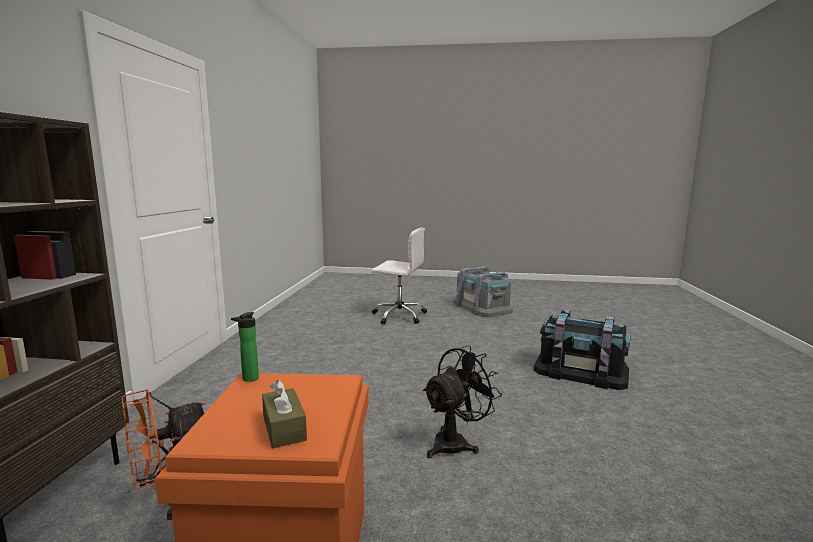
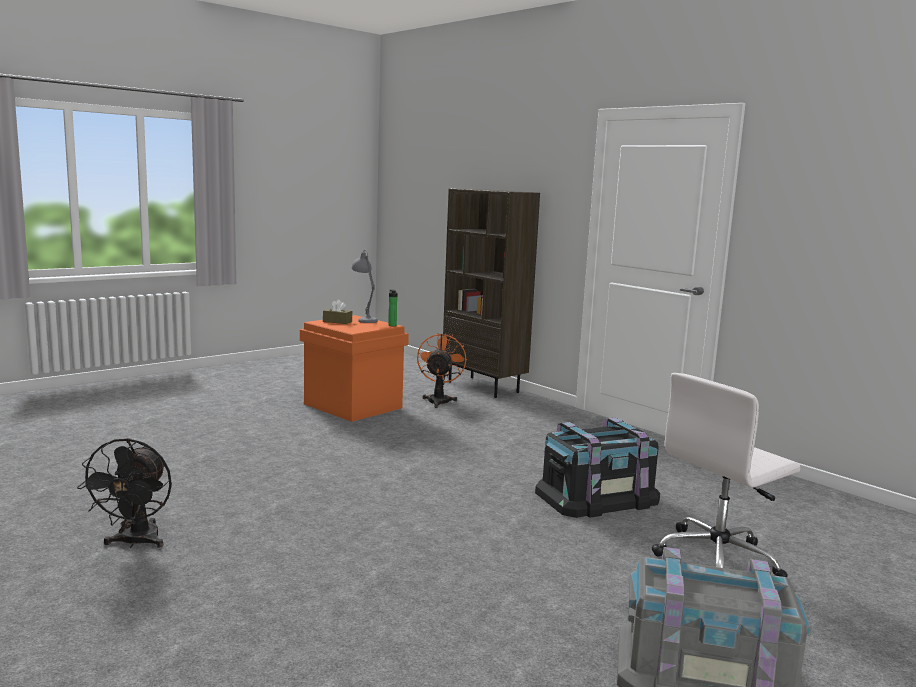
camera: 130 degrees right, 0 degrees up
(222, 418) = (364, 319): none -> grey table lamp
(456, 443) = (351, 456): black fan -> black fan (135, 543)
(581, 370) = (318, 566): black storage box -> black storage box (597, 496)

